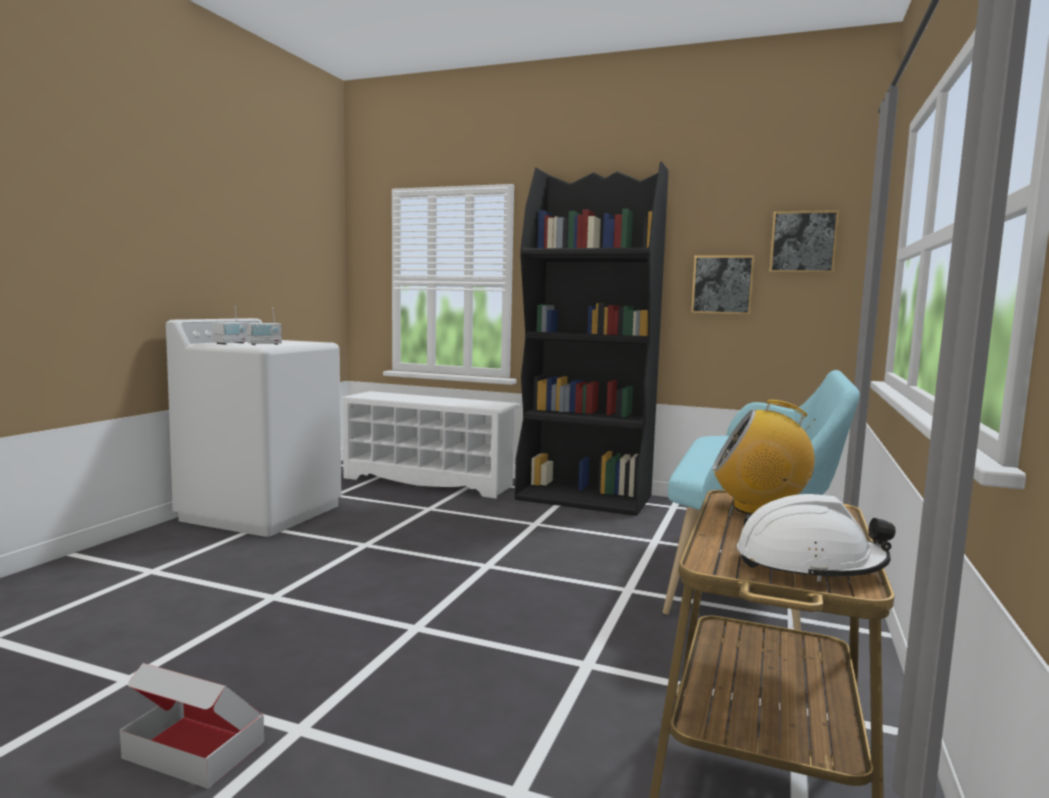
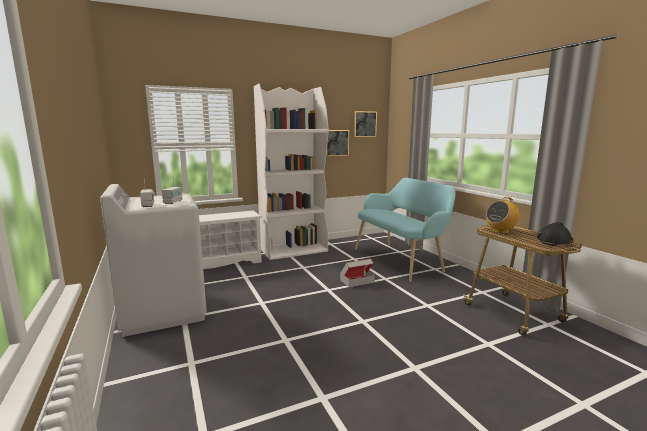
camera: 45 degrees left, 5 degrees up
(194, 750) = (407, 394): cardboard box -> cardboard box (357, 281)
(585, 498) = (294, 250): black bookcase -> white bookcase
(809, 564) = (554, 241): white hard hat -> black hard hat

